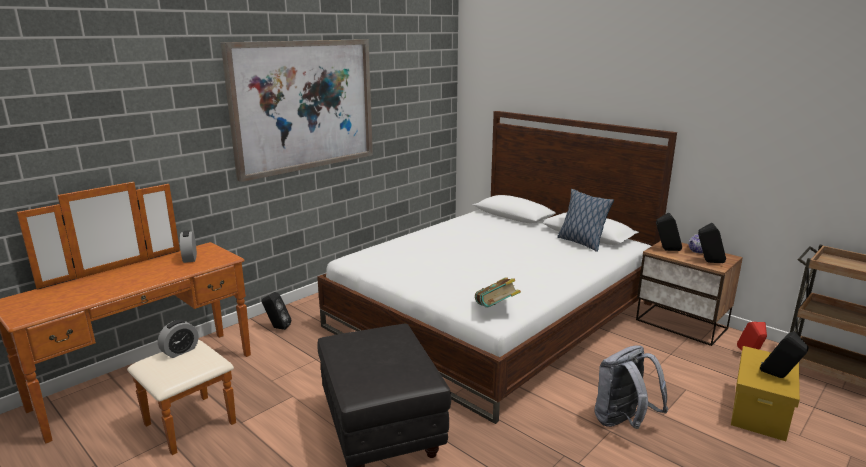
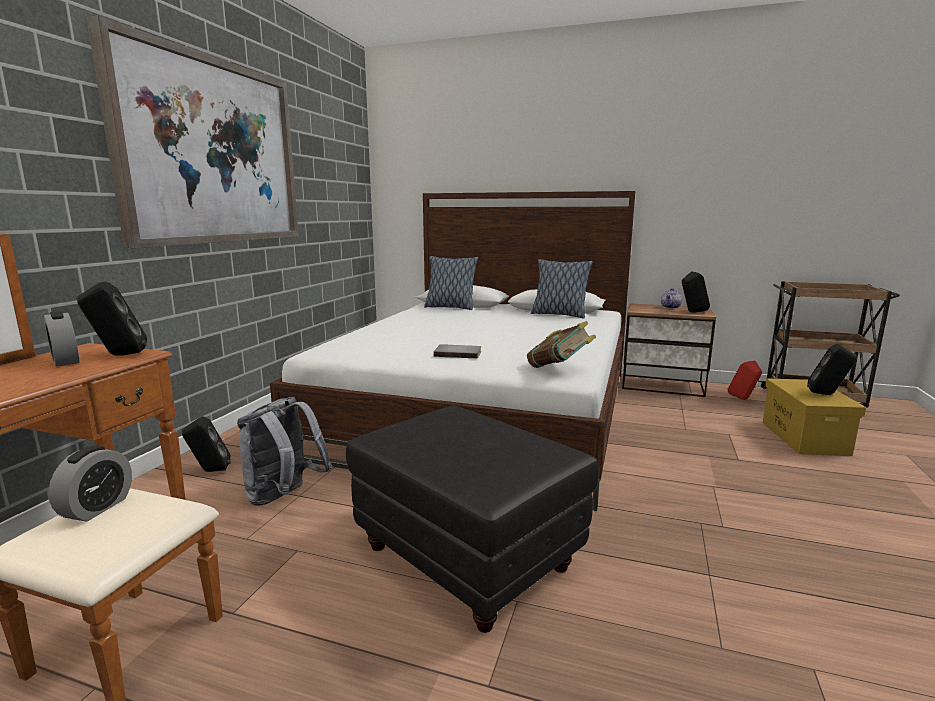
camera: 25 degrees left, 5 degrees down
(442, 278) = (458, 353): none -> grey book
(497, 218) = (450, 307): none -> pillow
(623, 422) = (714, 475): grey backpack -> grey backpack (284, 497)
(666, 250) = (645, 309): black speaker -> black speaker (118, 355)

